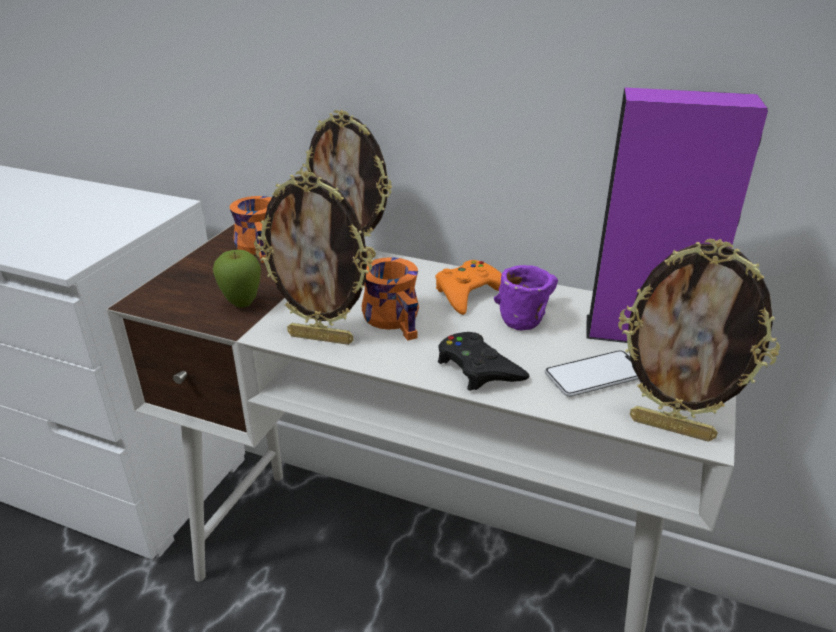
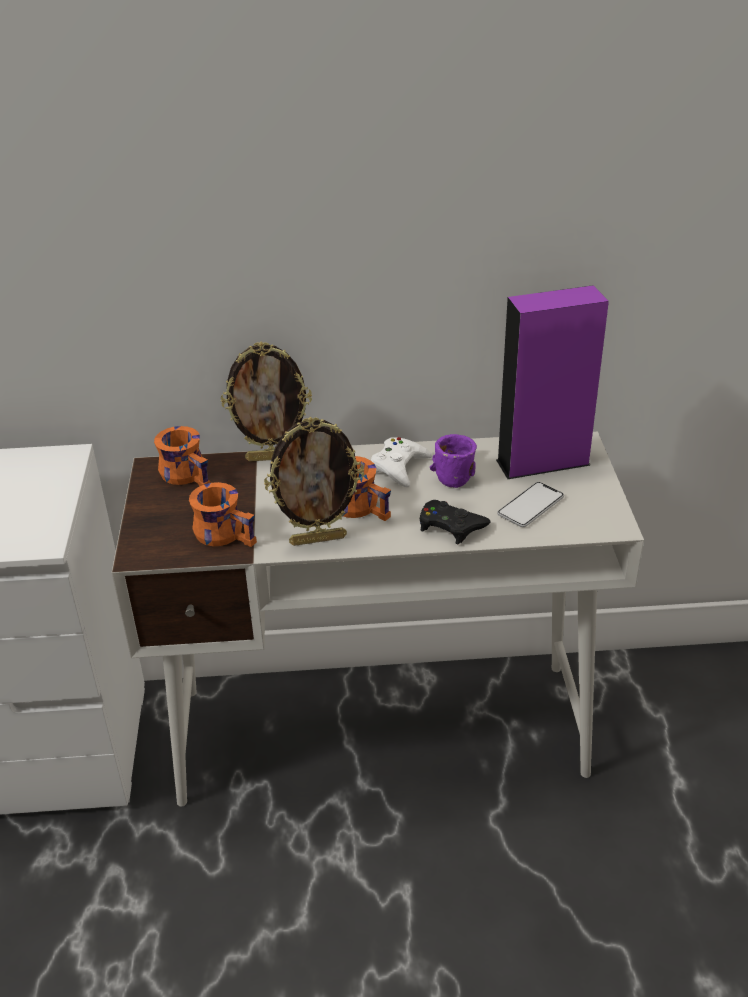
camera: 25 degrees left, 5 degrees up
(242, 305) = (227, 532): apple -> orange mug
(470, 293) = (399, 467): orange game controller -> white game controller
(672, 427) = (597, 527): picture frame -> none

